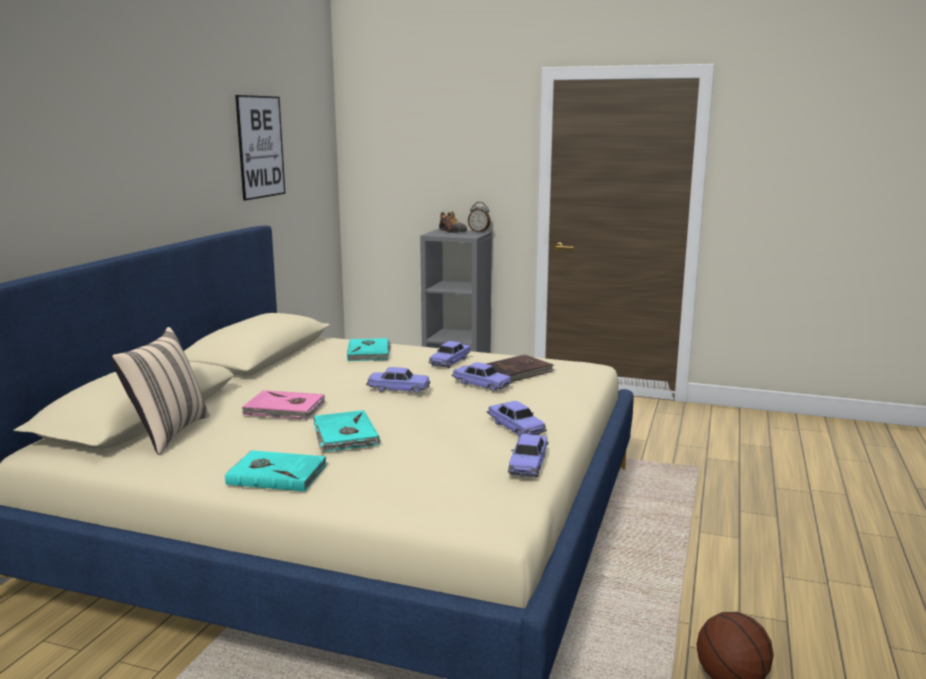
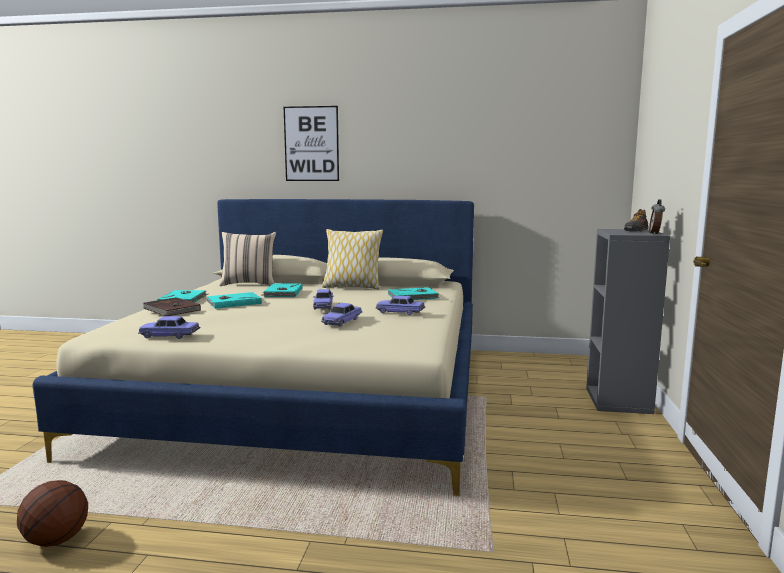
camera: 80 degrees right, 5 degrees down
(260, 147) = (500, 143): picture -> picture (311, 144)
(273, 375) = (352, 287): none -> pillow
(284, 409) = (282, 292): pink book -> turquoise book
(516, 427) = (241, 332): toy car -> none
(518, 372) = (381, 328): brown book -> brown book (171, 310)

